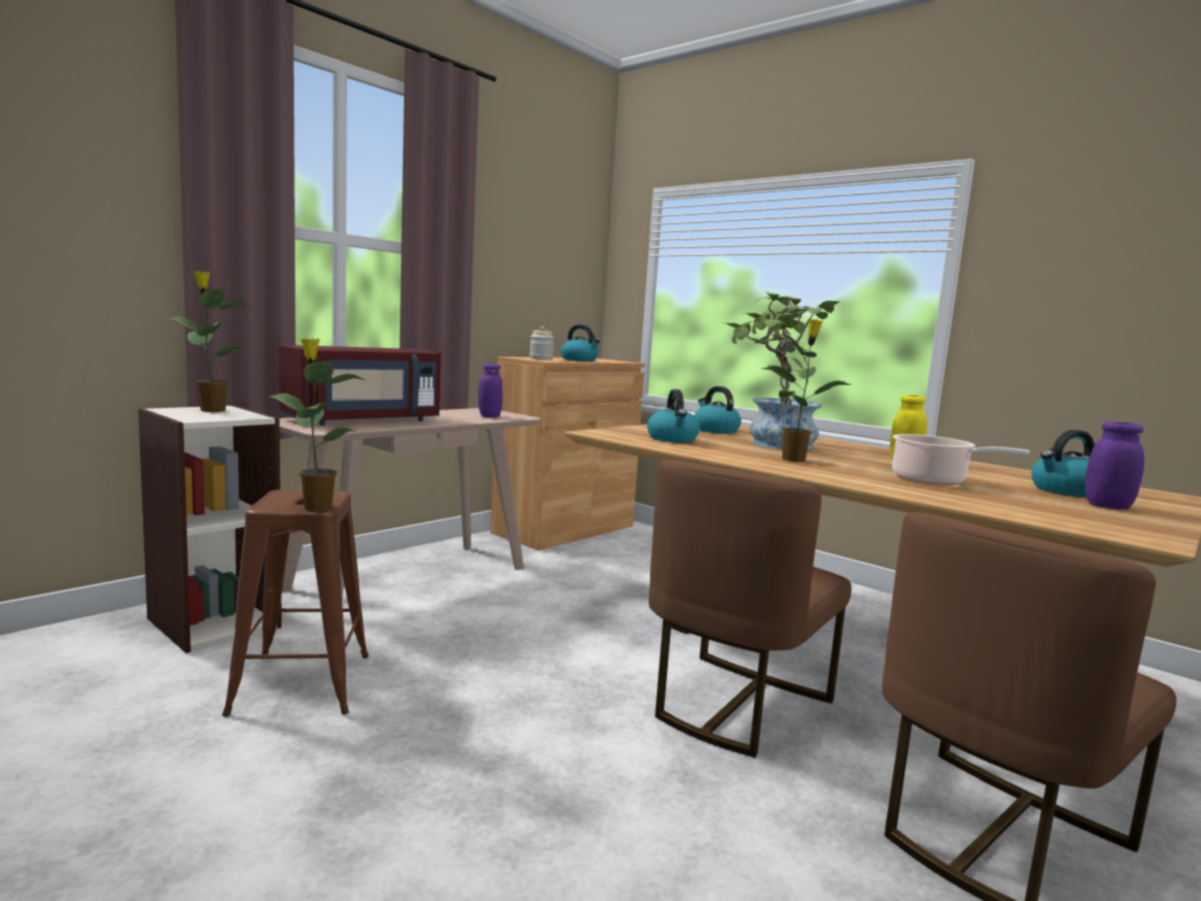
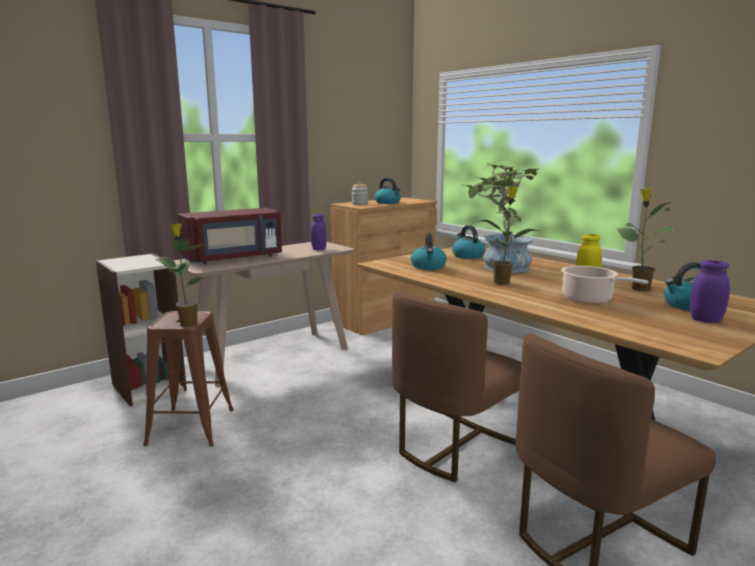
camera: 10 degrees right, 5 degrees up
(211, 410) = (137, 259): potted plant -> potted plant (639, 289)

